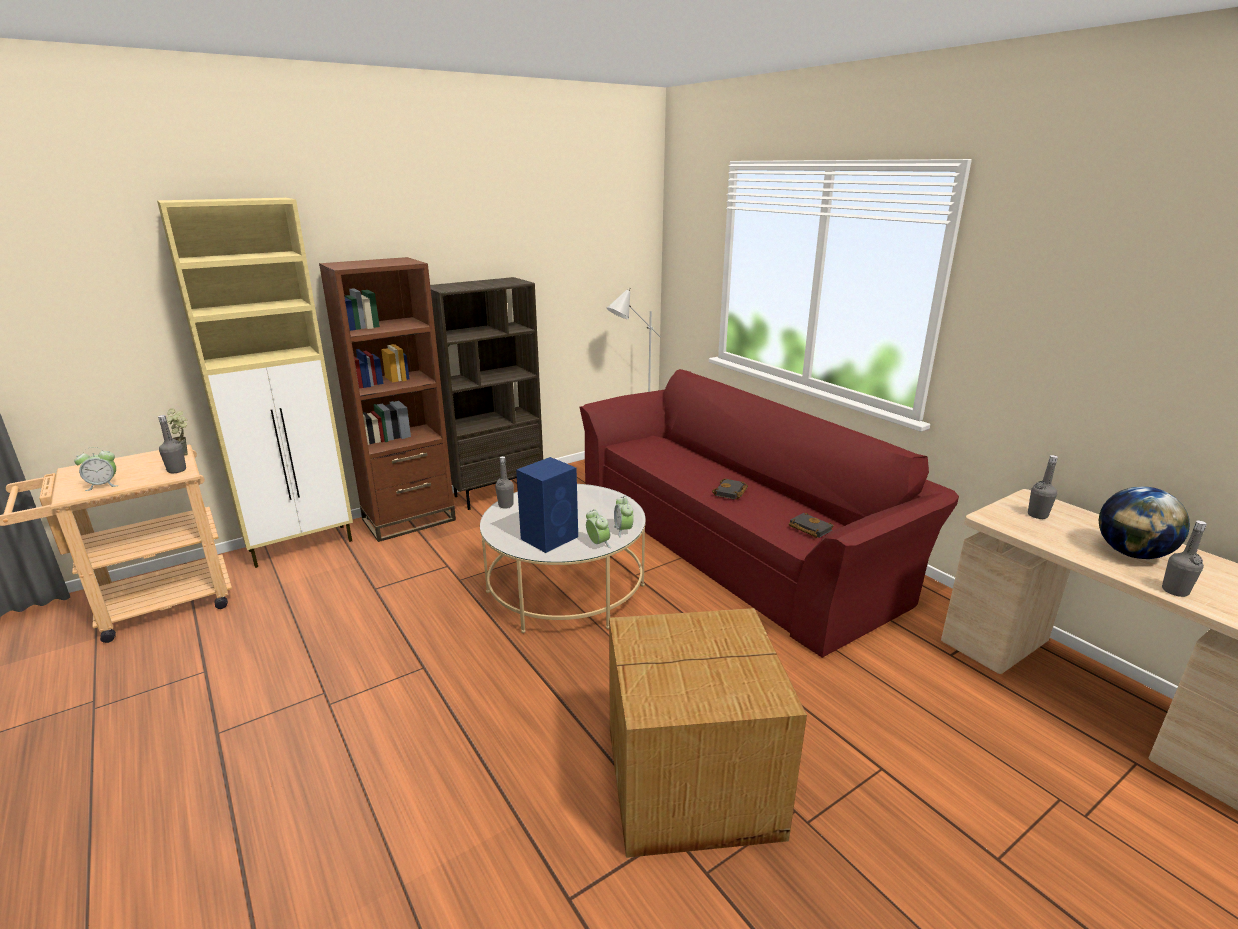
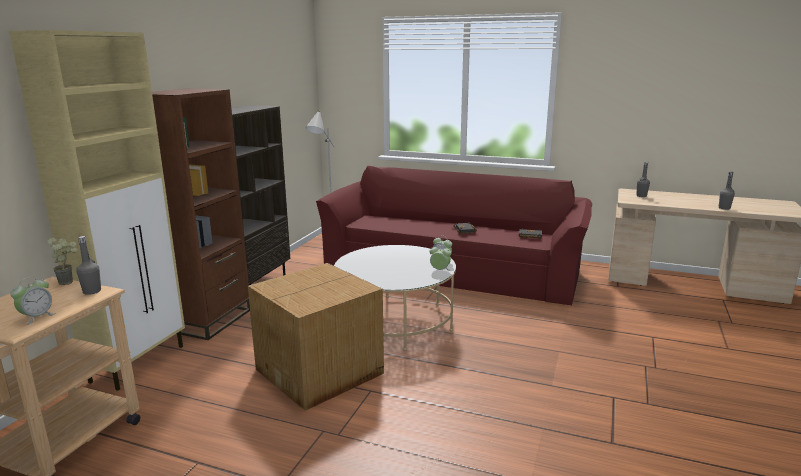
camera: 35 degrees left, 5 degrees down
(505, 505) = (344, 268): grey bottle -> none
(550, 537) = (406, 275): blue speaker -> none
(694, 783) = (593, 375): cardboard box -> cardboard box (321, 371)
(1132, 553) = (692, 200): globe -> none

